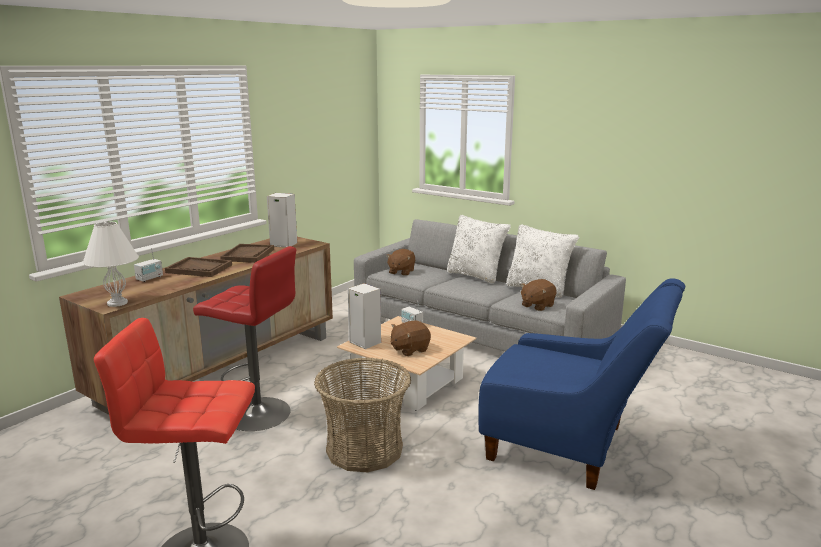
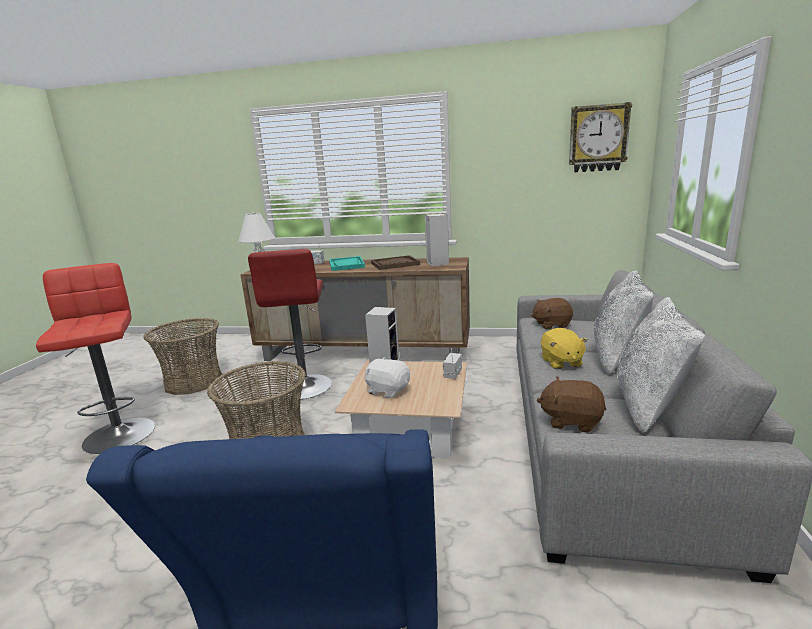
camera: 65 degrees right, 0 degrees up
(112, 489) = (193, 382): none -> basket
(199, 269) = (346, 265): brown tray -> turquoise tray
(350, 115) = (598, 138): none -> wall clock
(409, 349) = (388, 390): brown plush toy -> white plush toy
(465, 287) = (561, 362): none -> yellow plush toy

